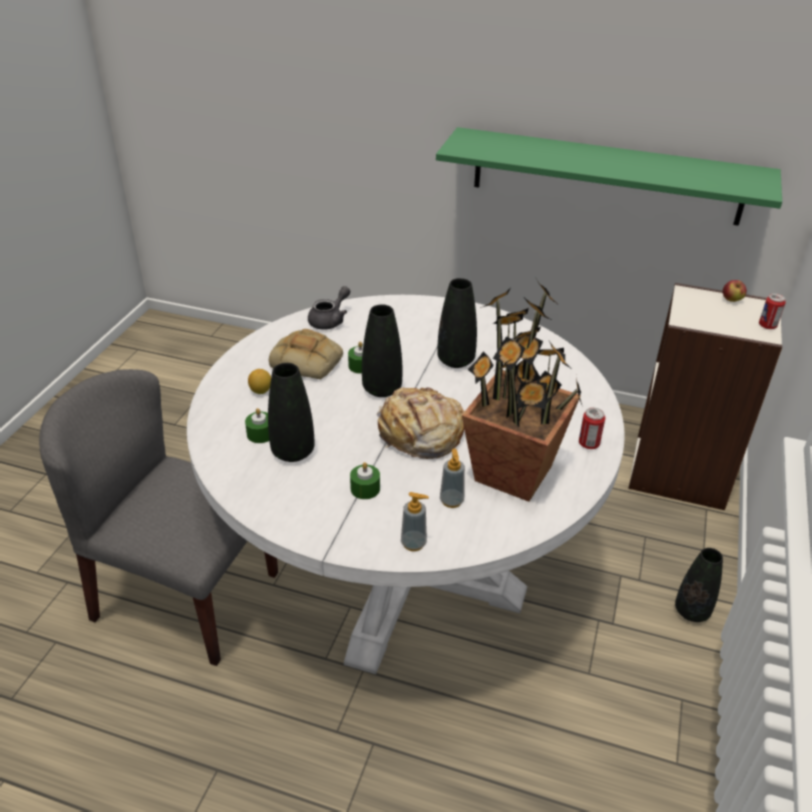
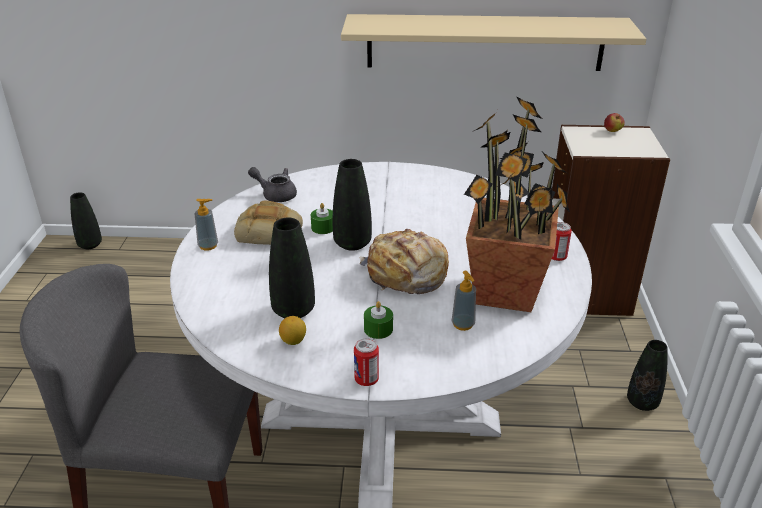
camera: 15 degrees left, 5 degrees down
(260, 434) = (254, 300): green candle -> none
(261, 391) = (236, 263): lemon -> lemon (293, 341)
(330, 320) = (275, 195): grey teapot -> grey teapot turned 90 degrees counterclockwise
(413, 543) = (447, 367): soap dispenser -> soap dispenser (208, 246)
(455, 360) = (407, 210): black vase -> black vase (90, 245)
(606, 176) = (485, 42): green shelf -> beige shelf
(767, 326) = (650, 146): can -> can (366, 379)

